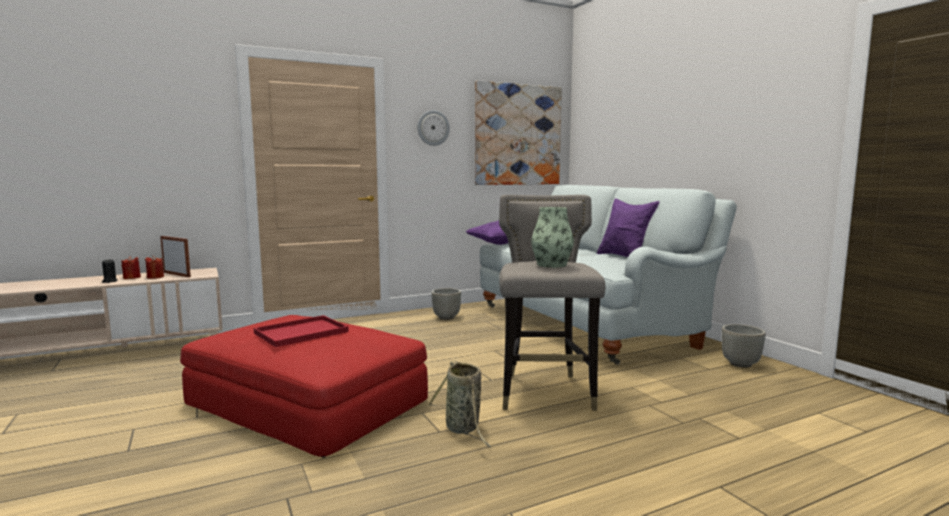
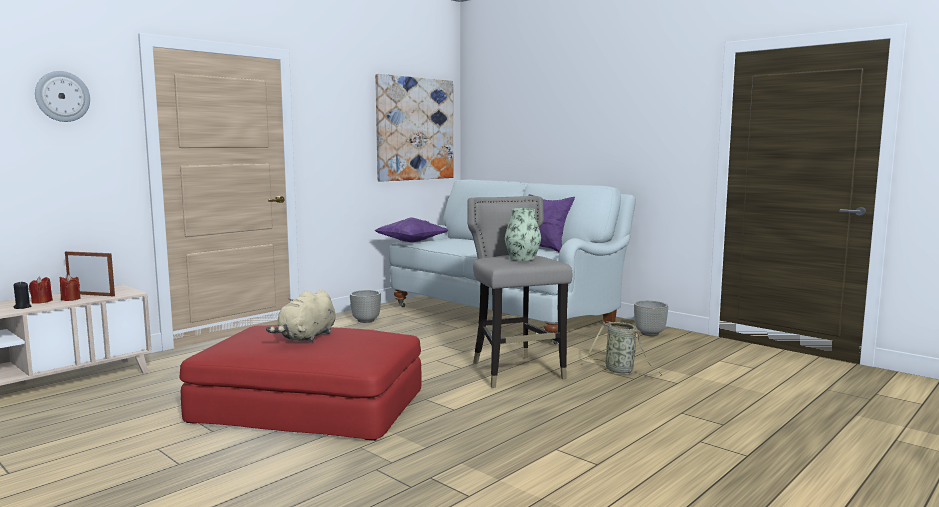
camera: 20 degrees left, 0 degrees up
(300, 333) = (306, 337): red tray -> beige plush toy
(433, 128) = (337, 123): wall clock -> wall clock (62, 96)
(463, 429) = (472, 405): basket -> basket (621, 371)

